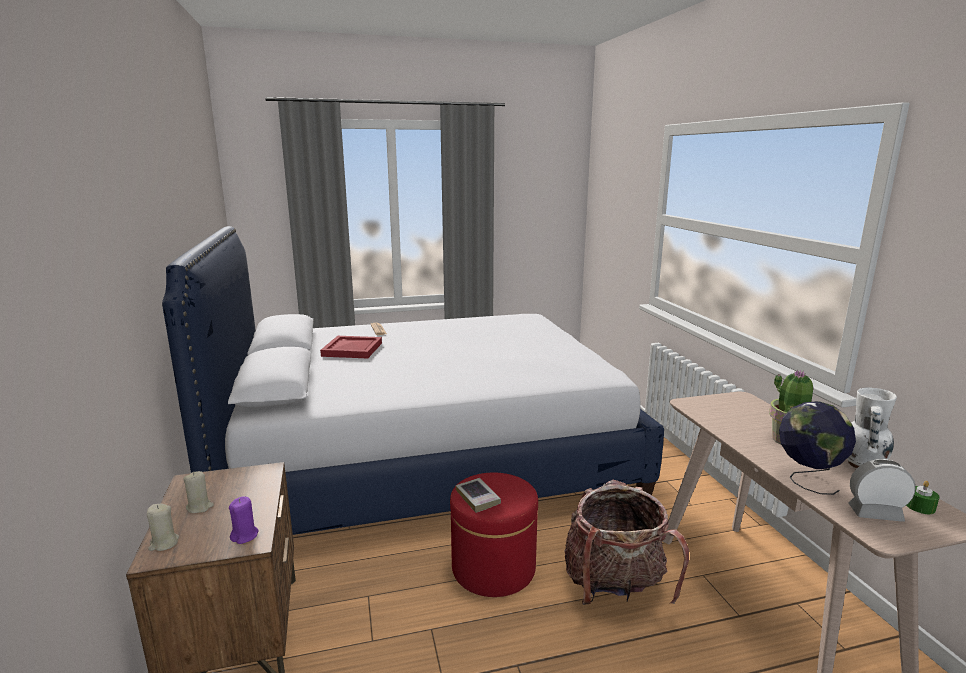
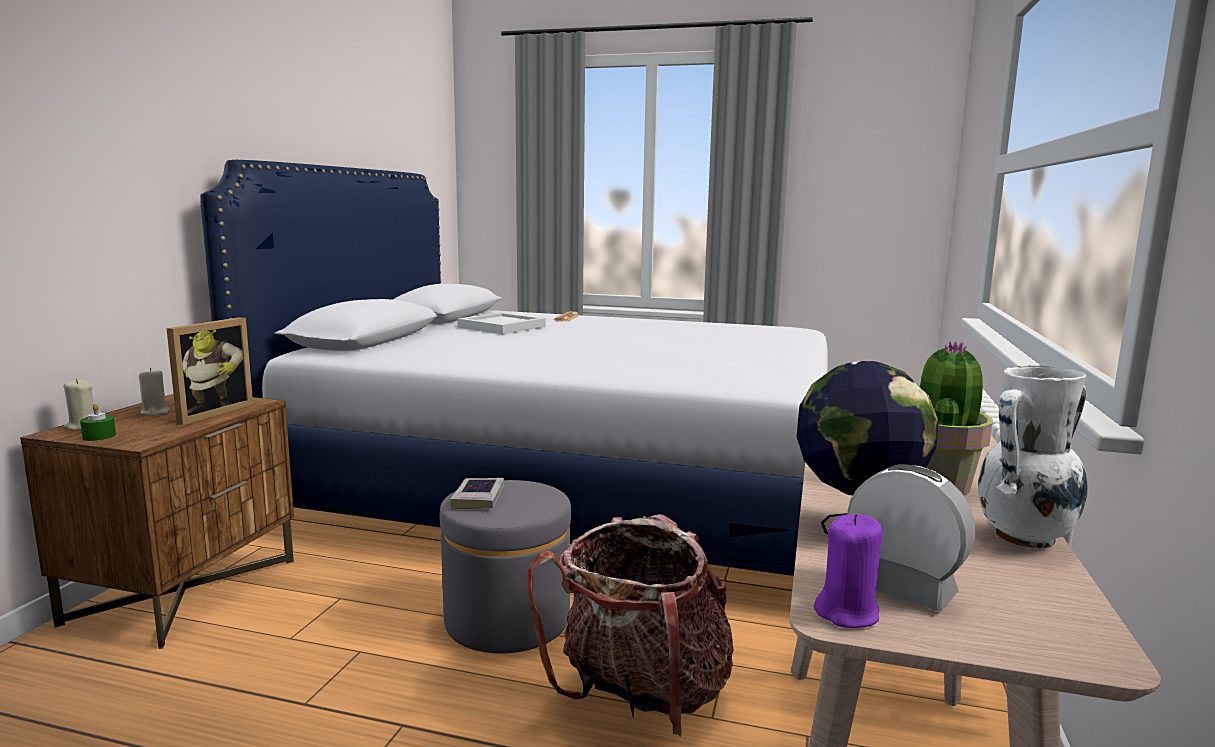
camera: 30 degrees right, 5 degrees down
(245, 536) = (144, 437): purple candle -> purple candle (847, 613)
(248, 493) = (209, 413): none -> picture frame
(352, 349) = (502, 327): red tray -> white tray
(493, 568) = (507, 620): red ottoman -> grey ottoman
(920, 507) = (1034, 610): green candle -> green candle (99, 436)

